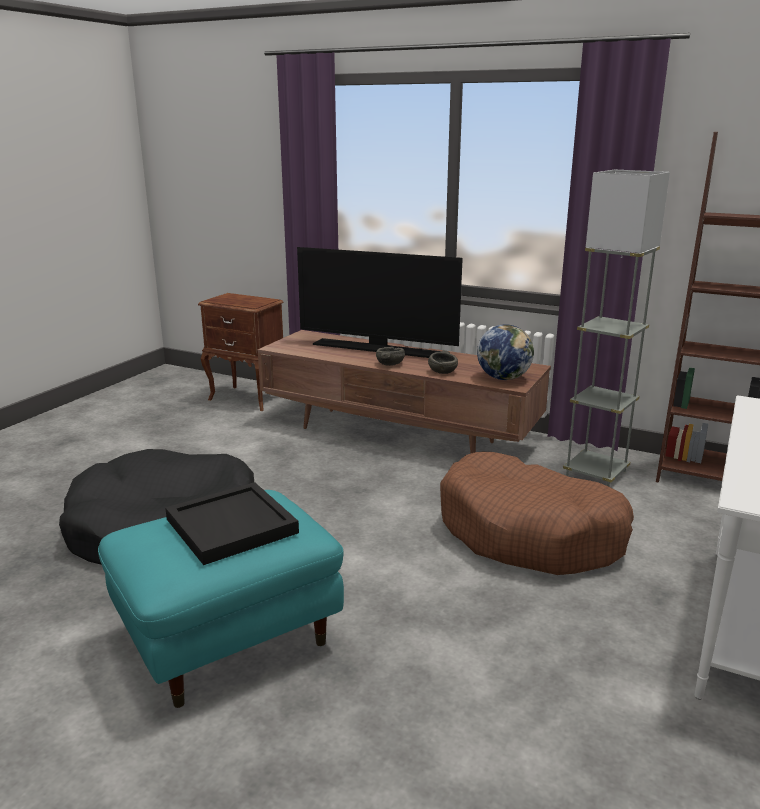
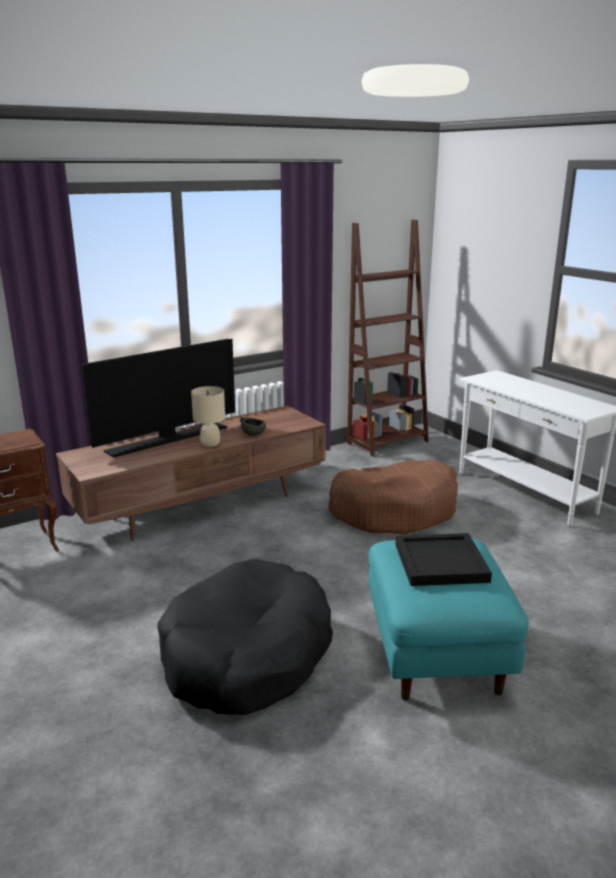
camera: 60 degrees left, 0 degrees up
(389, 364) = (209, 444): grey bowl -> beige table lamp
(503, 378) = (292, 422): globe -> none
(596, 473) = (344, 467): grey floor lamp -> none

